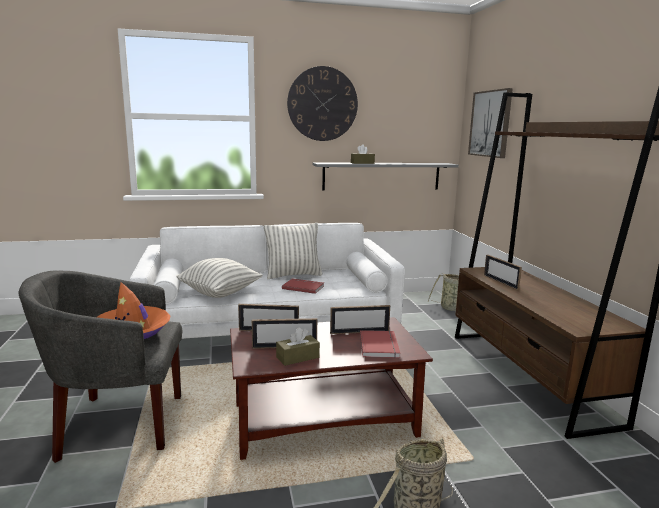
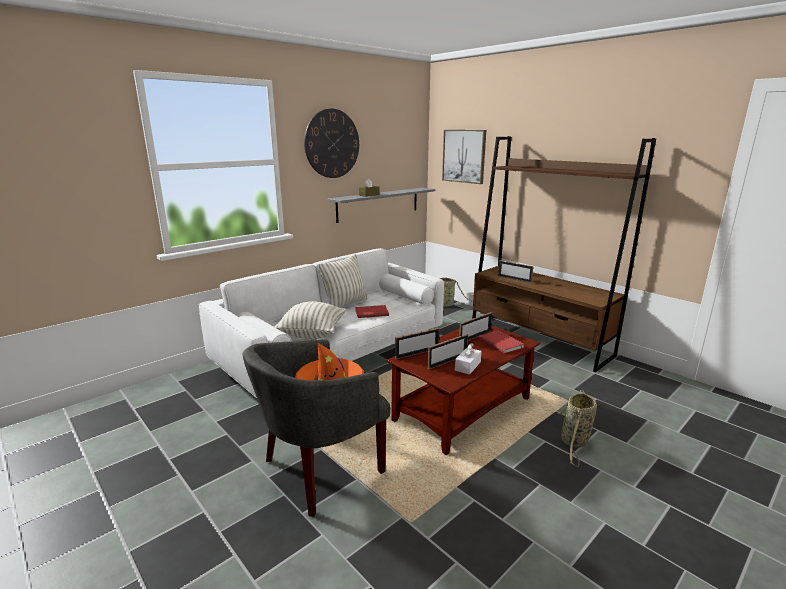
camera: 30 degrees left, 5 degrees up
(297, 357) = (467, 366): brown tissue box -> white tissue box

